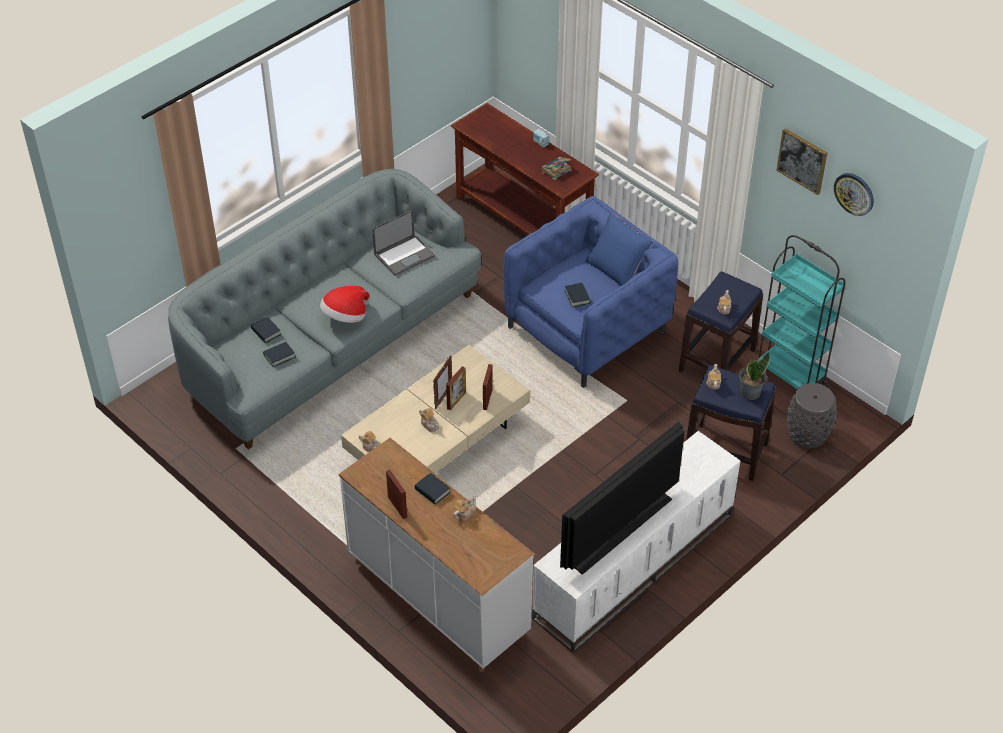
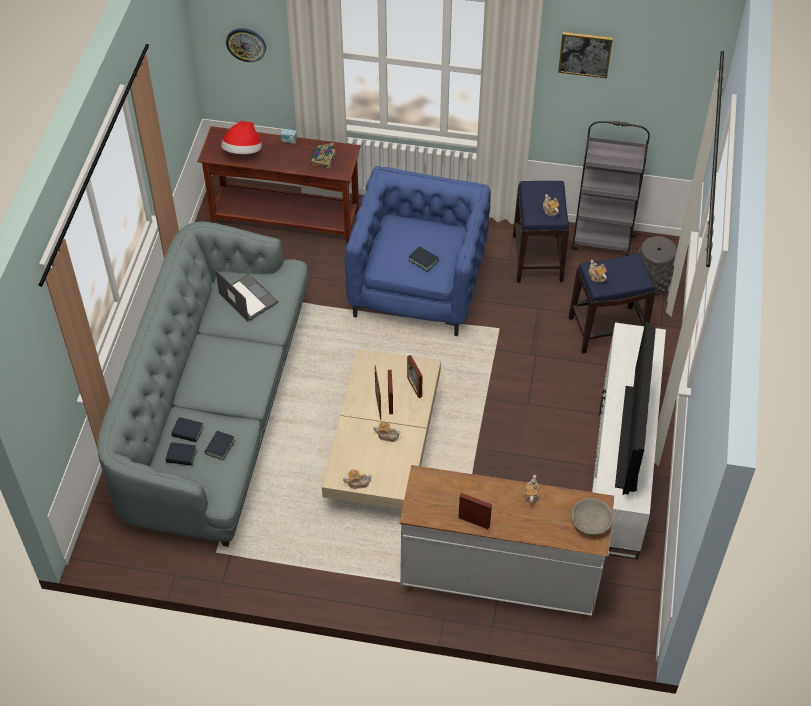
camera: 35 degrees left, 5 degrees up
(345, 317) = (246, 380): hat -> hat (243, 152)
(404, 255) = (247, 297): laptop -> laptop turned 60 degrees counterclockwise
(432, 491) = (489, 491): book -> book (181, 456)
(493, 562) = (590, 522): none -> grey bowl
(617, 268) = (430, 219): blue pillow -> none
(750, 392) = (629, 270): potted plant -> none
(791, 377) = (602, 243): turquoise cart -> grey cart
(854, 193) = (645, 63): wall clock -> wall clock (246, 44)

